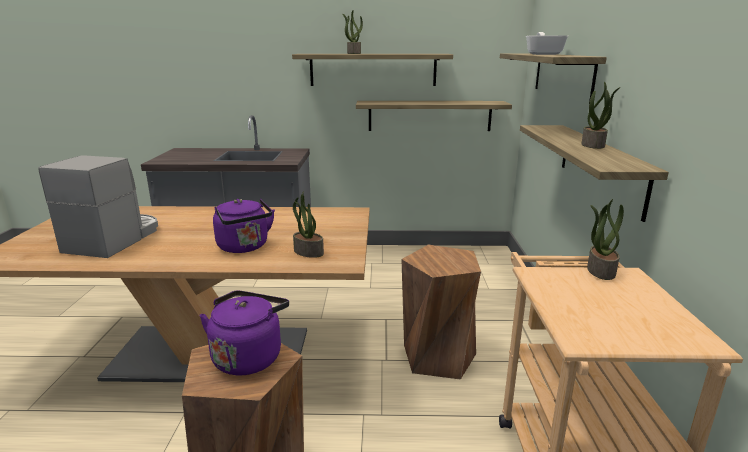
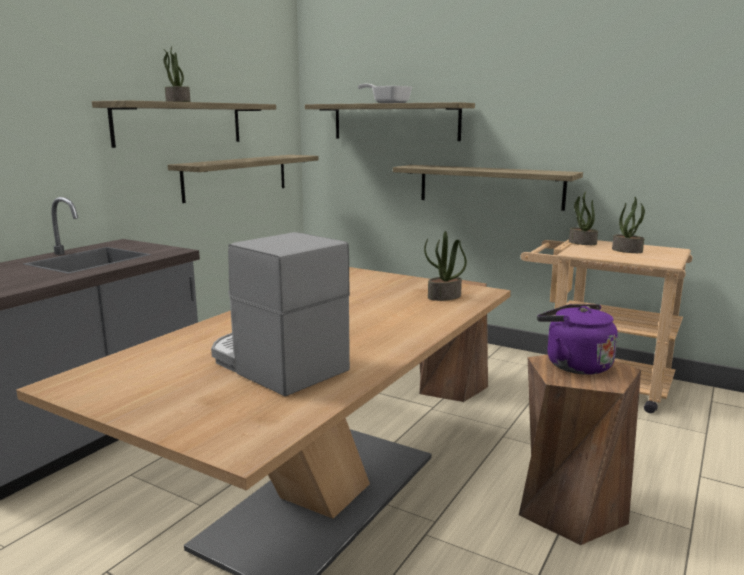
camera: 60 degrees left, 5 degrees down
(245, 247) = (400, 314): purple kettle -> none
(593, 145) = (497, 169): potted plant -> potted plant (627, 250)

